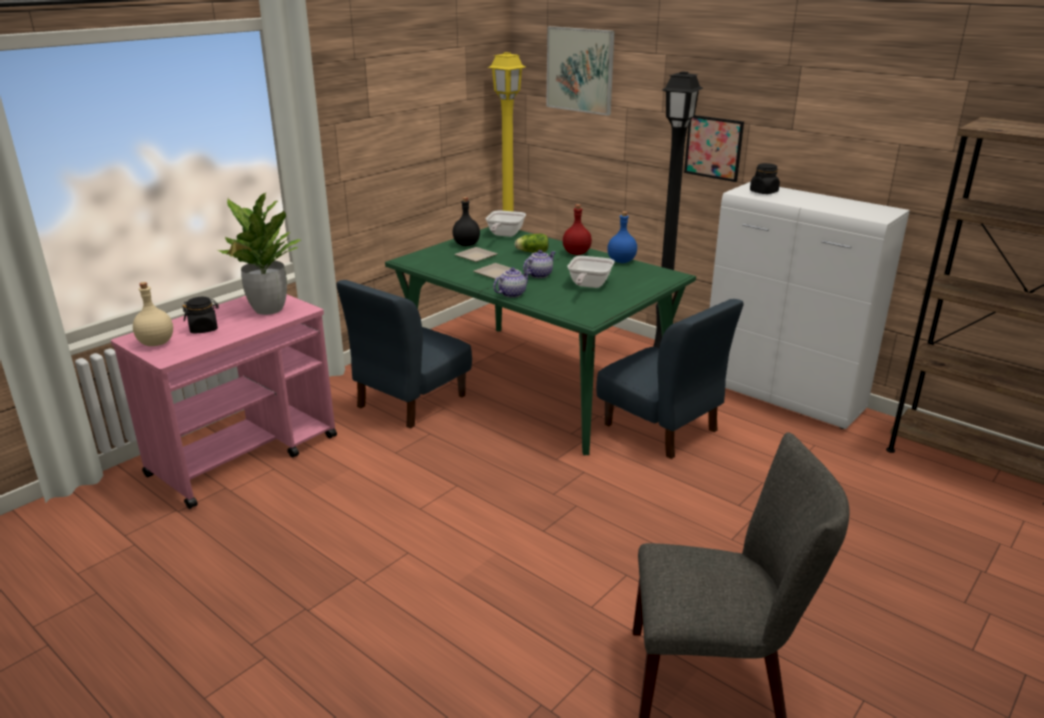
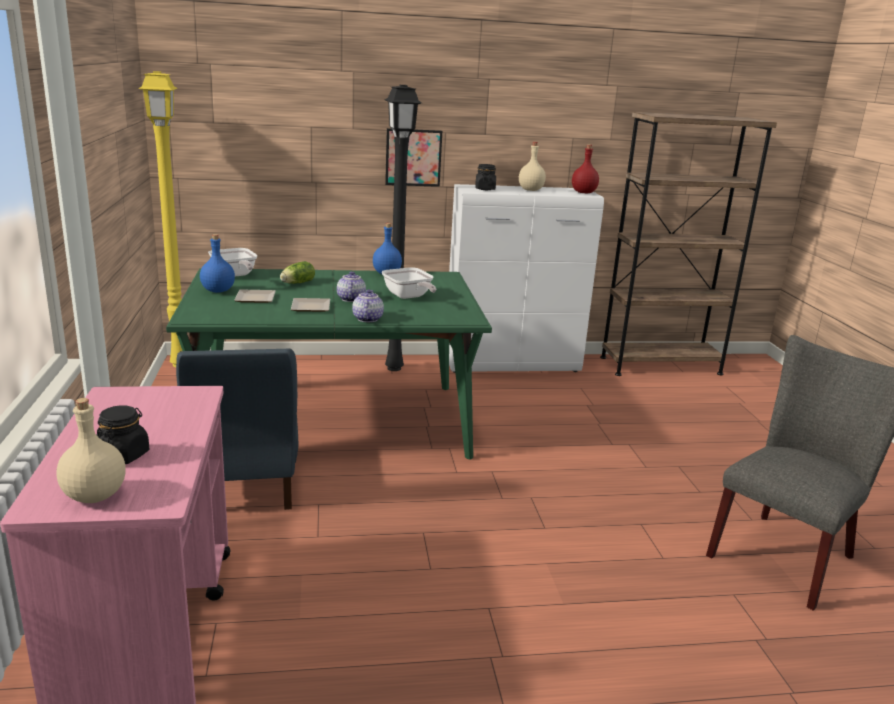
camera: 50 degrees left, 5 degrees down
(268, 309) = (155, 407): potted plant -> none
(466, 244) = (218, 291): black bottle -> blue bottle
(576, 253) = (336, 275): red bottle -> red bottle (583, 192)
(580, 70) = (248, 90): picture -> none
(661, 428) = (482, 416): blue chair -> none
(816, 201) = (530, 190): none -> beige bottle

